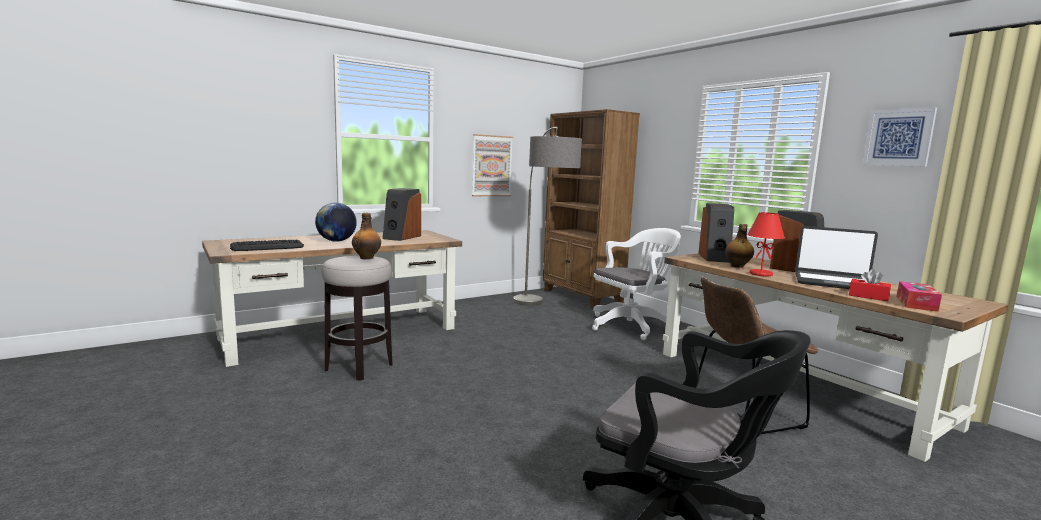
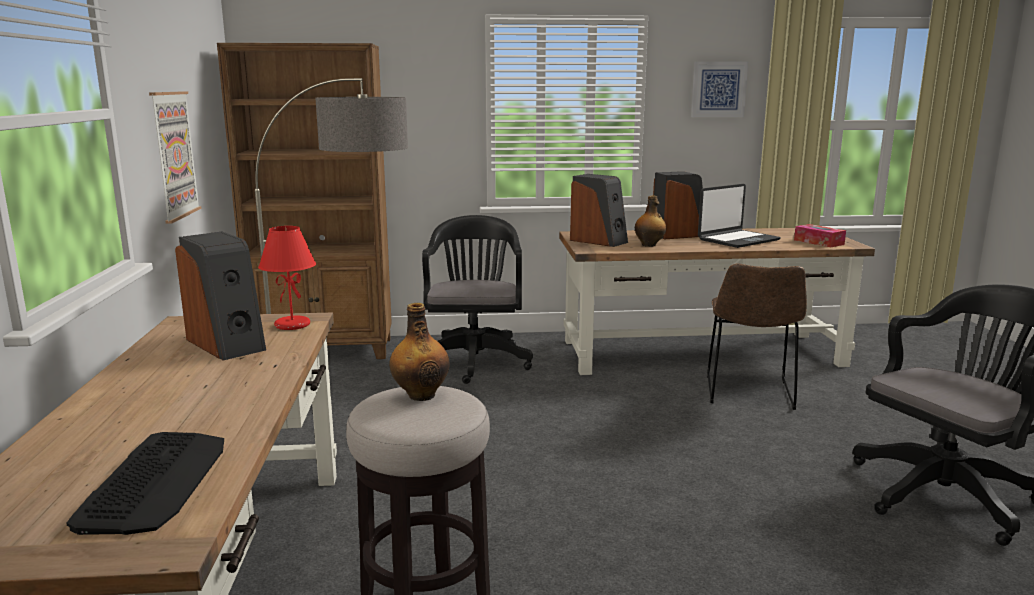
camera: 60 degrees left, 5 degrees up
(336, 241) = (183, 401): globe -> none
(632, 325) = (475, 359): white office chair -> black office chair
(760, 274) = (691, 248): red table lamp -> red table lamp (292, 325)
(868, 296) = (792, 245): red tissue box -> none

